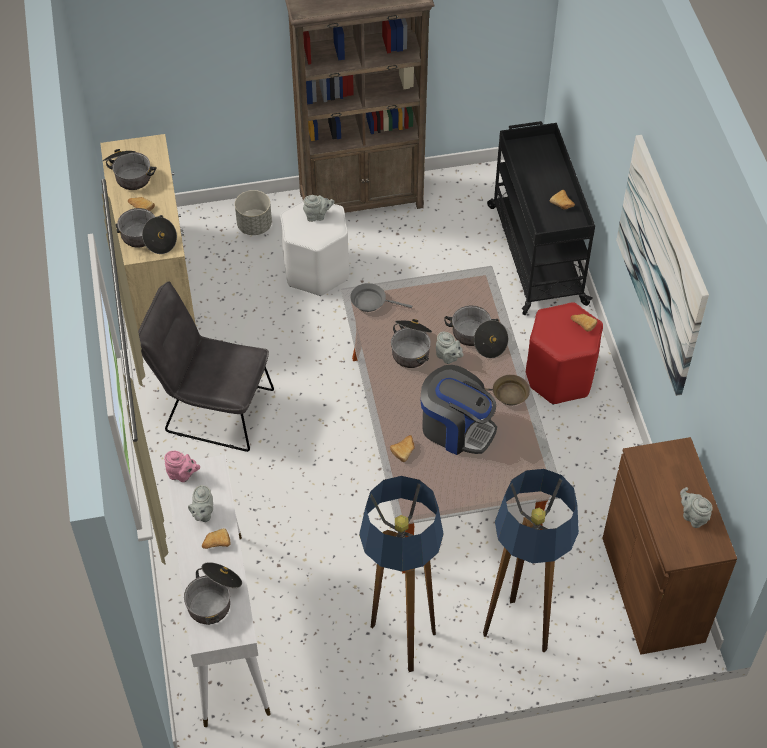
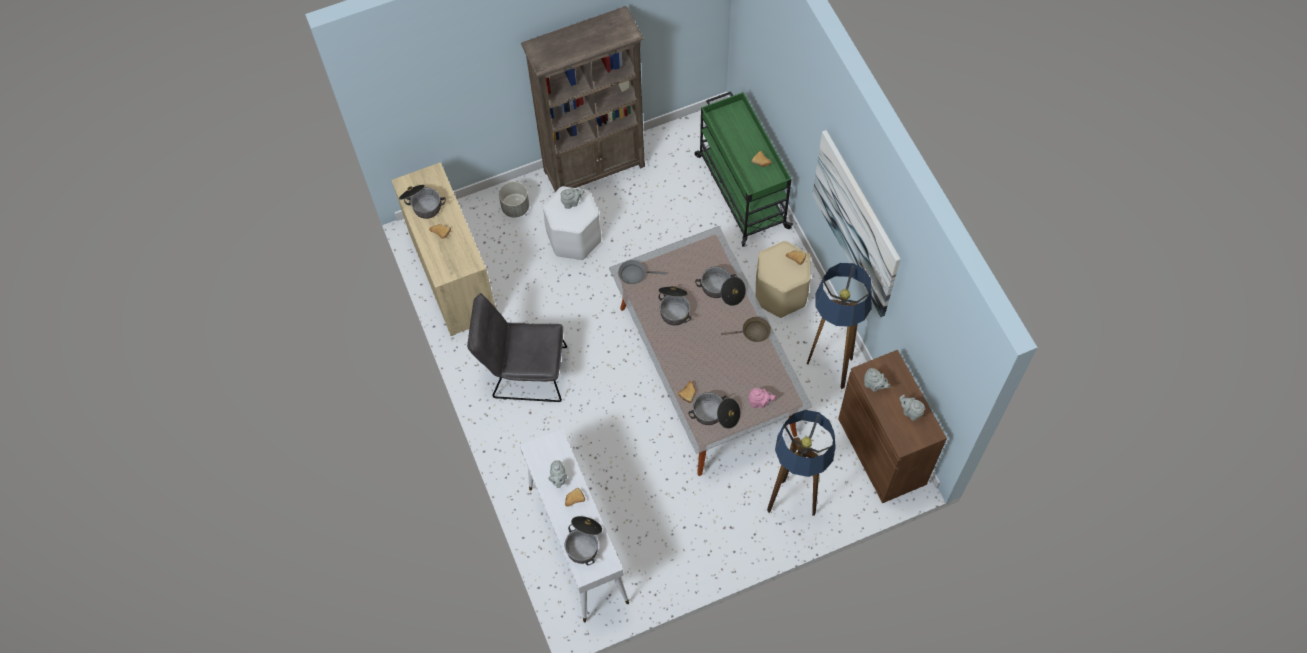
camera: 10 degrees left, 10 degrees up
(147, 239) = (452, 259): cooking pot -> cooking pot (715, 414)
(182, 475) = (535, 451): pink teapot -> pink teapot (760, 402)
(399, 639) = (708, 527): floor lamp -> floor lamp (829, 368)
(448, 357) = (703, 310): grey teapot -> grey teapot (874, 385)
(456, 428) = (722, 367): coffee machine -> none
(536, 253) = (741, 190): black cart -> green cart
(559, 377) = (781, 293): red stool -> beige stool

